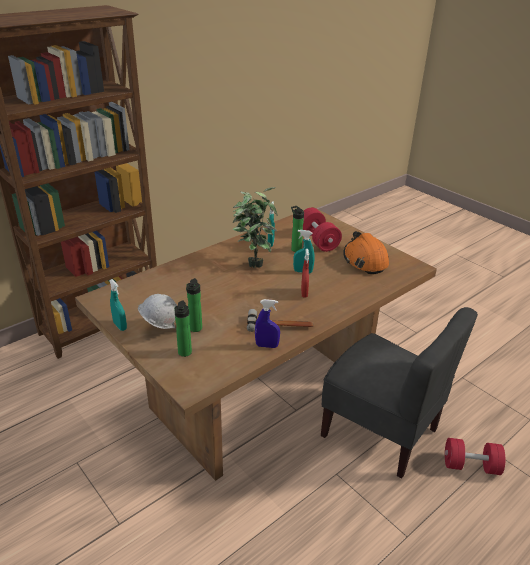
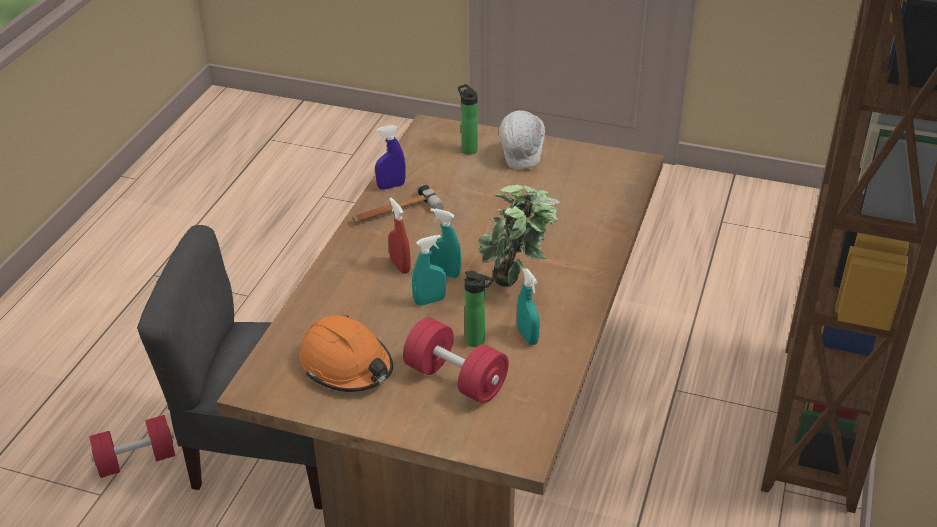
camera: 150 degrees right, 5 degrees up
(120, 326) = (567, 147): turquoise spray bottle -> turquoise spray bottle (445, 273)
(195, 329) = (485, 173): bottle -> none

